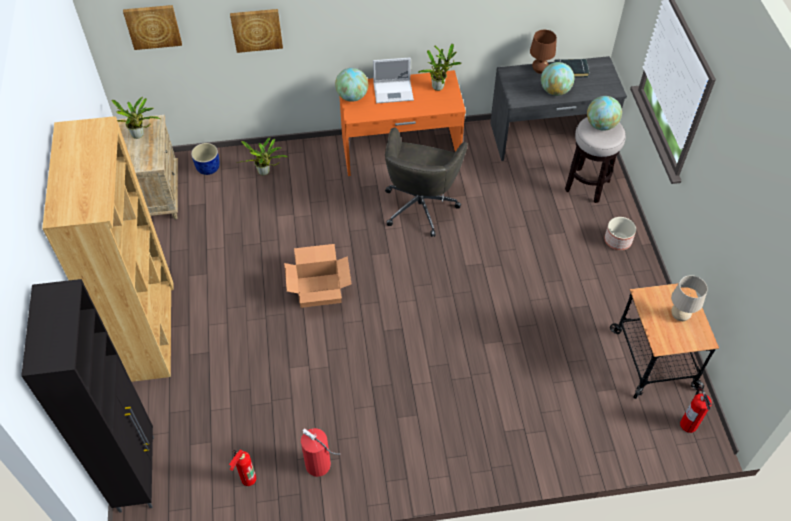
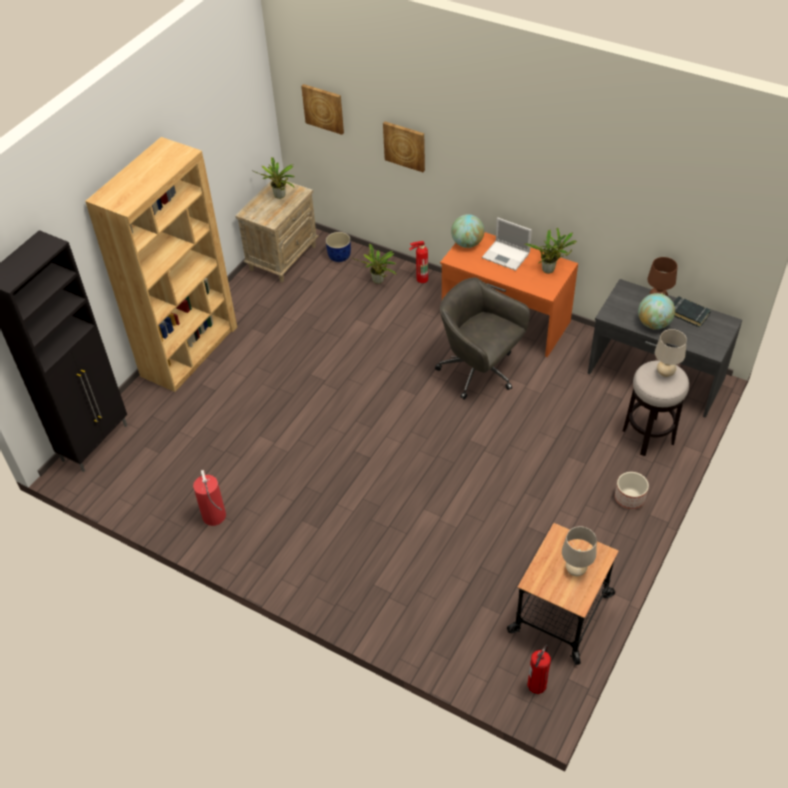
camera: 40 degrees right, 5 degrees down
(246, 479) = (158, 493): fire extinguisher -> fire extinguisher (421, 279)
(319, 290) = (335, 392): cardboard box -> none
(420, 205) = (479, 372): grey office chair -> grey office chair turned 75 degrees clockwise
(601, 125) = (665, 373): globe -> beige table lamp

